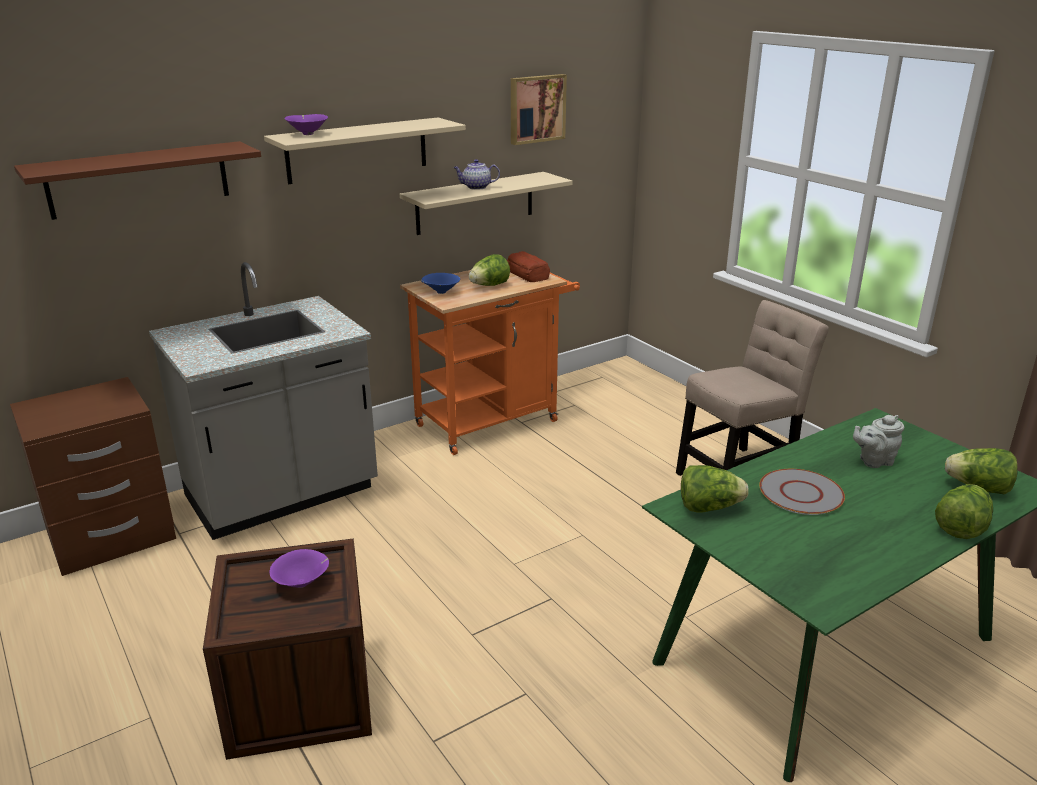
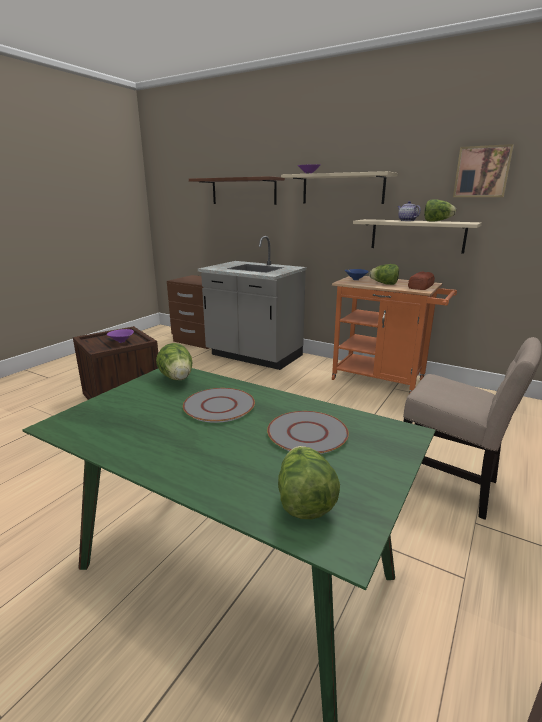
camera: 65 degrees right, 5 degrees down
(873, 461) = (308, 434): grey teapot -> grey plate
(961, 527) = (203, 489): lettuce -> lettuce (437, 221)

